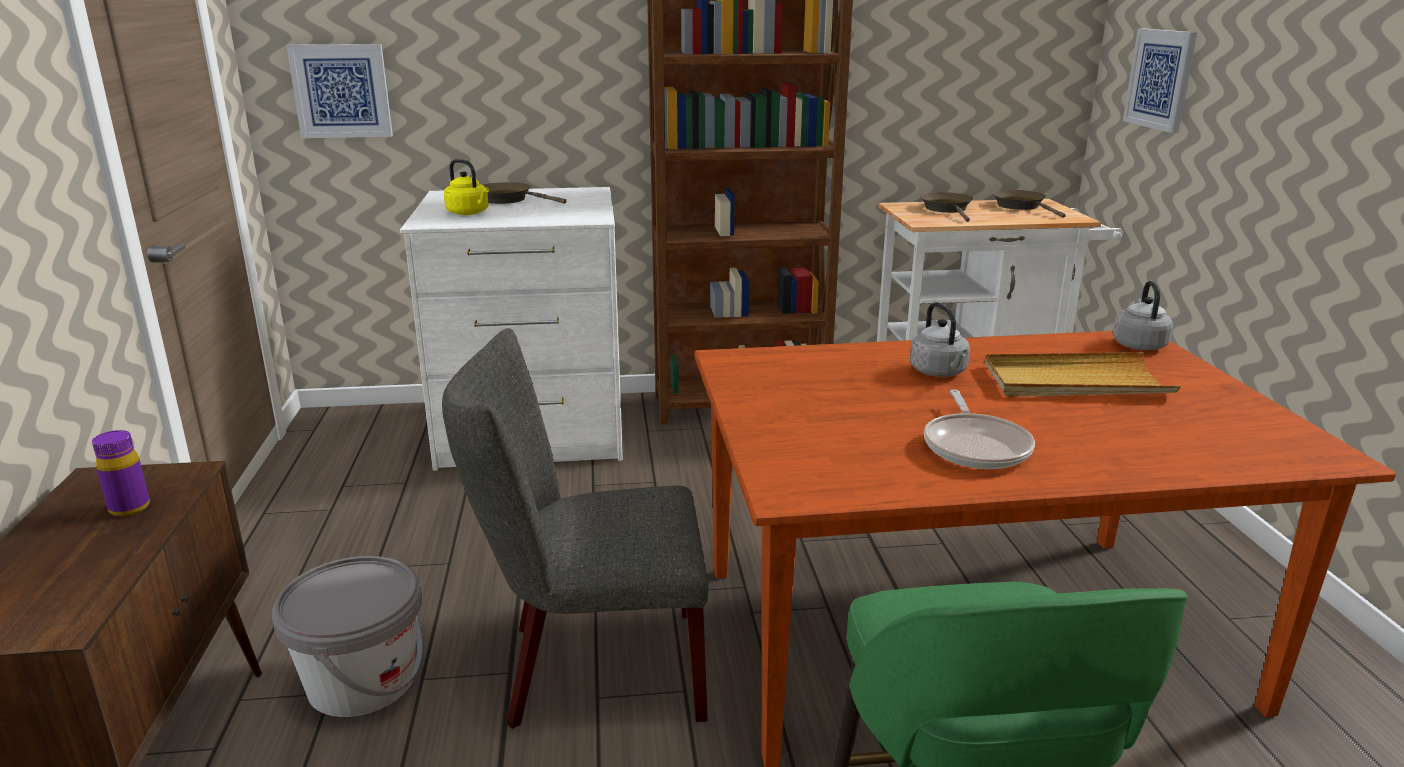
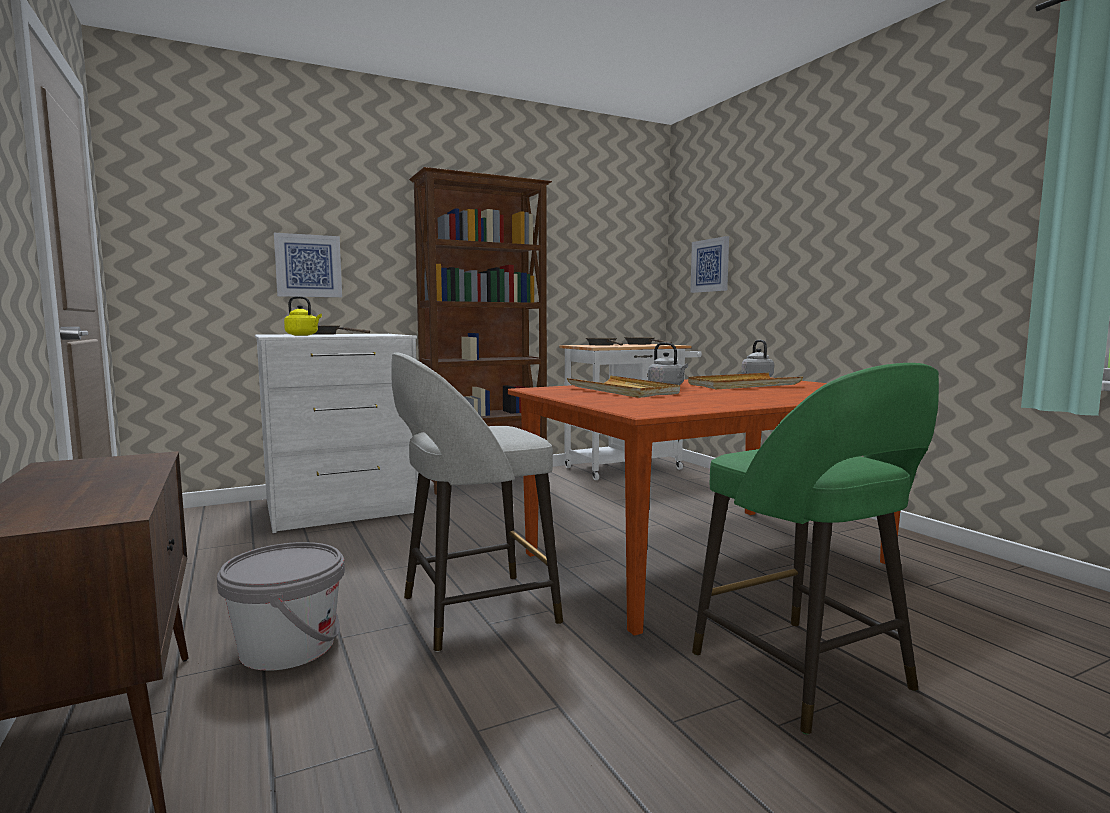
camera: 20 degrees left, 15 degrees down
(129, 508) = (112, 470): purple bottle -> none
(341, 91) = (188, 260): picture -> picture (308, 266)
(591, 669) = (474, 611): grey chair -> grey stool
(849, 386) = (622, 391): none -> beige tray
(975, 446) = (724, 398): frying pan -> none

